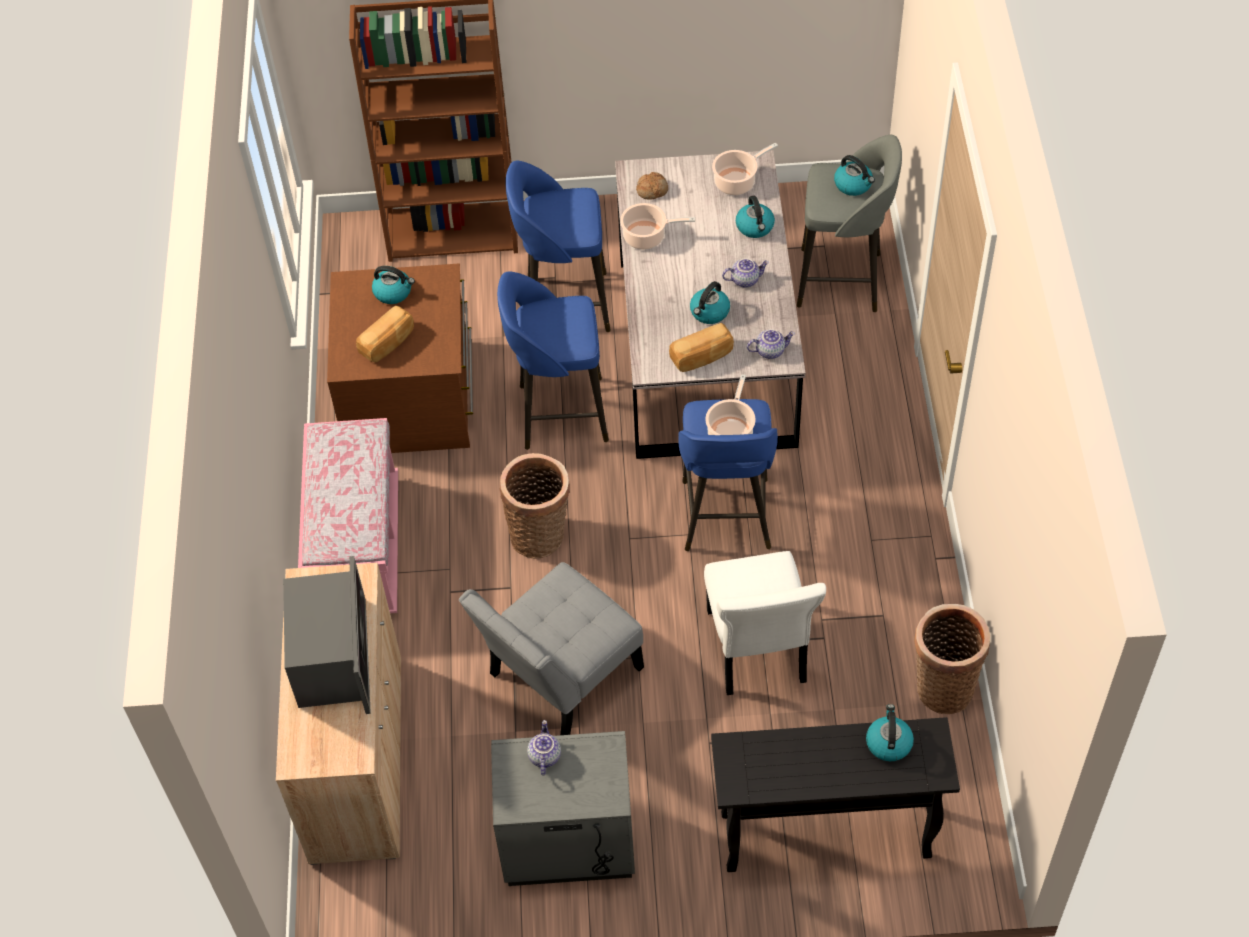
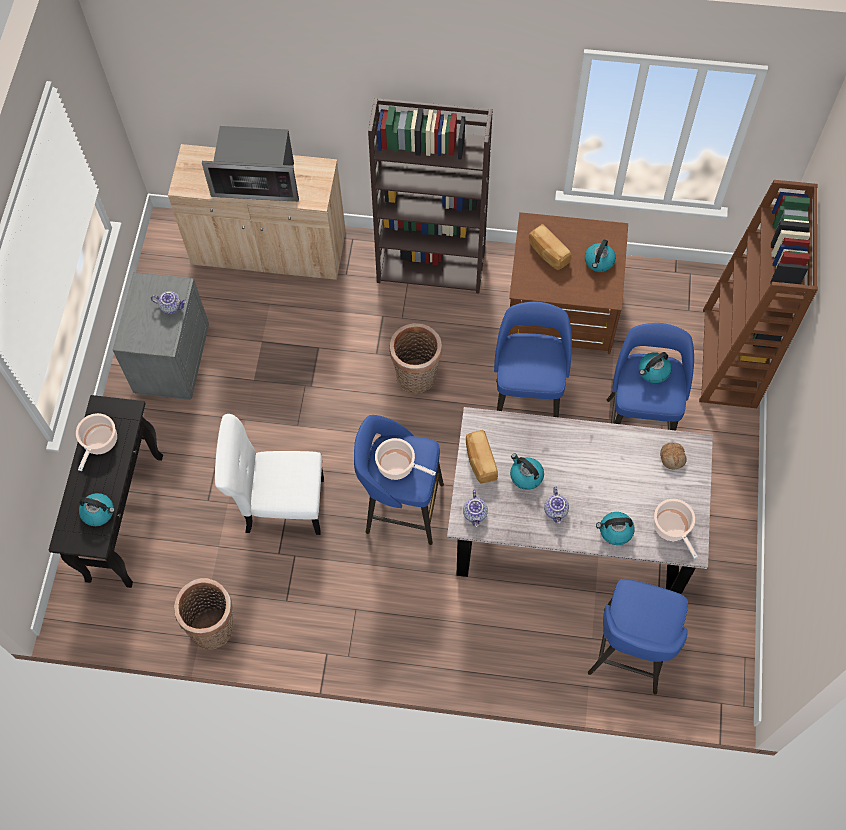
camera: 100 degrees right, 10 degrees up
(358, 549) = (432, 264): pink bench -> brown bookcase
(559, 676) = (295, 373): grey chair -> none
(647, 236) = (618, 444): cooking pot -> cooking pot (99, 442)
(842, 280) = (629, 653): grey stool -> blue stool
(853, 185) = (650, 624): kettle -> kettle (653, 371)

